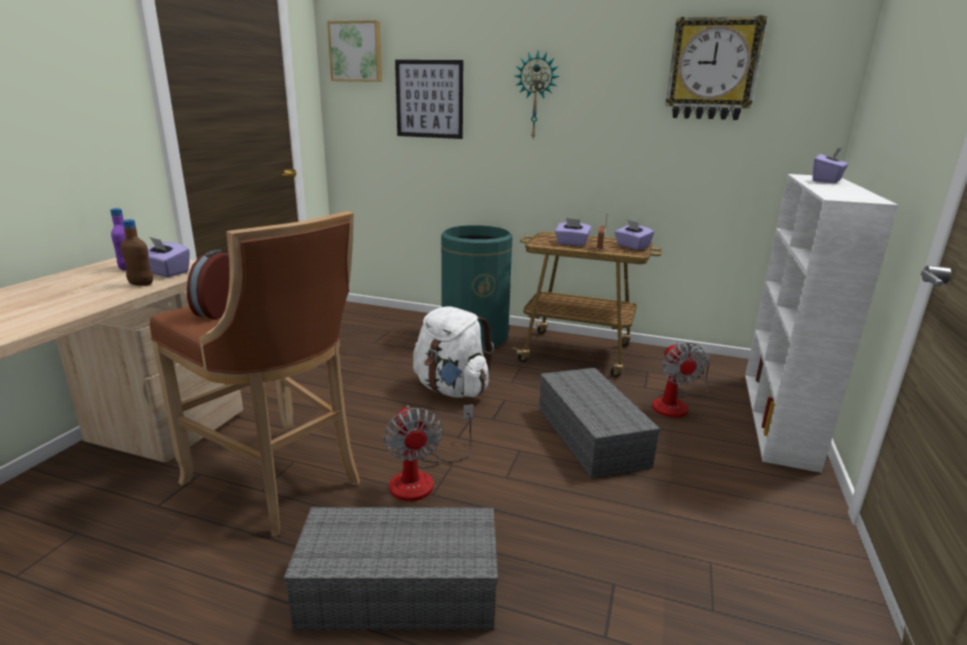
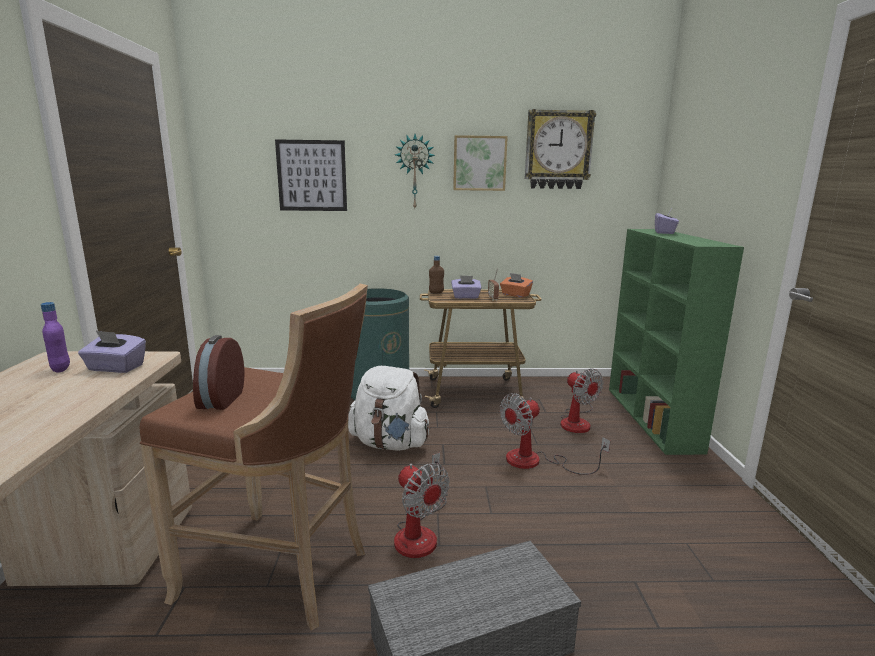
camera: 20 degrees left, 5 degrees down
(141, 284) = (101, 384): brown bottle -> brown bottle (436, 292)
(356, 52) = (232, 131): picture -> picture (479, 163)
(593, 437) = (535, 461): grey storage box -> fan
(632, 246) = (515, 295): purple tissue box -> orange tissue box
(778, 418) = (652, 418): white bookcase -> green bookcase

